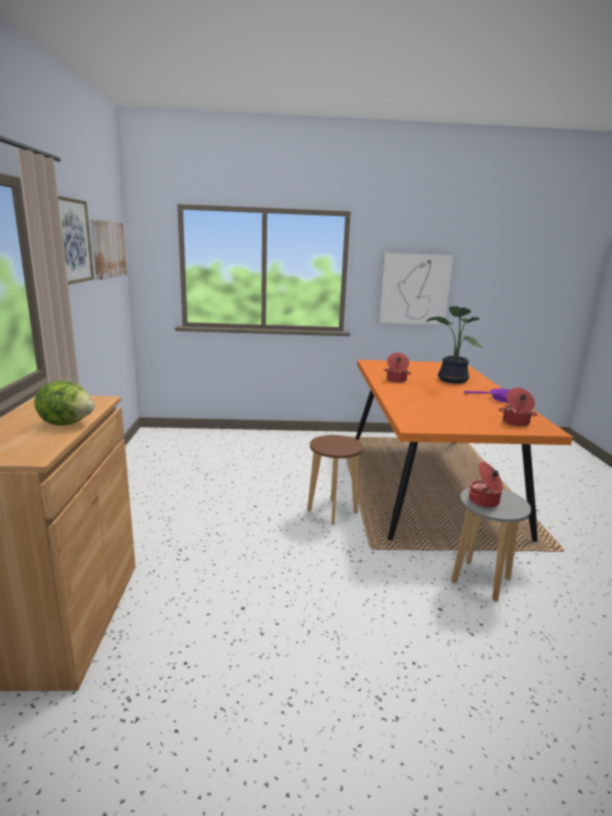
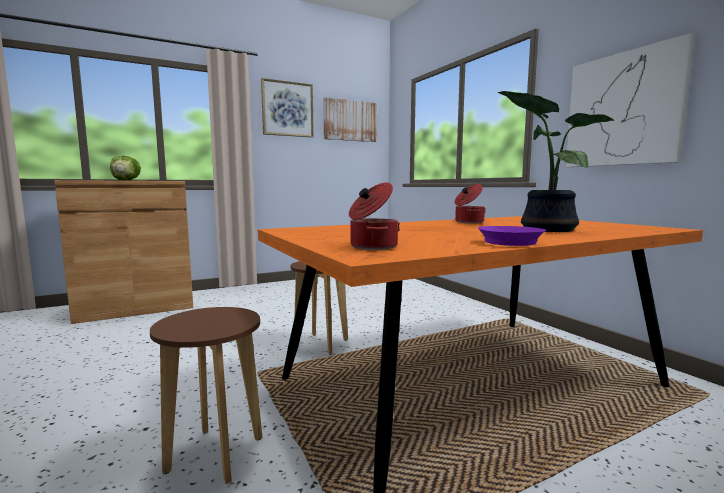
camera: 65 degrees right, 10 degrees down
(480, 581) = (214, 454): grey stool -> brown stool
(484, 501) = (202, 316): cooking pot -> none

